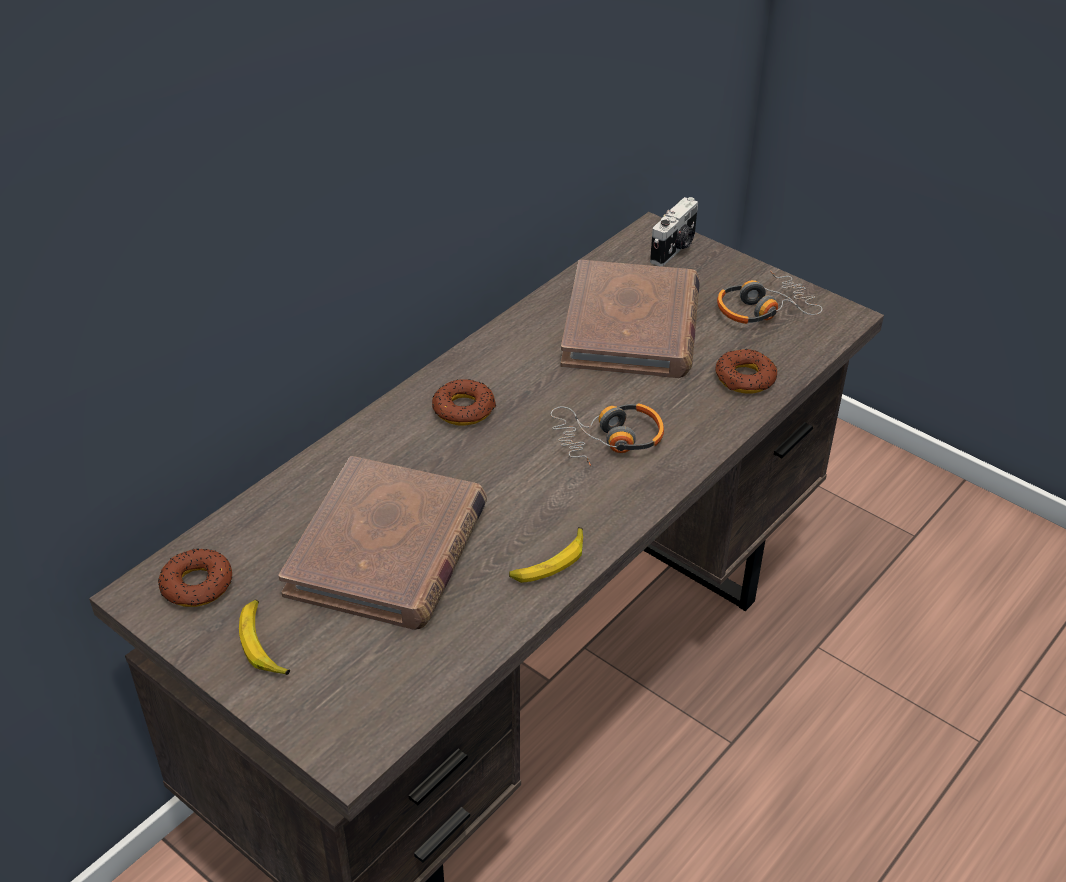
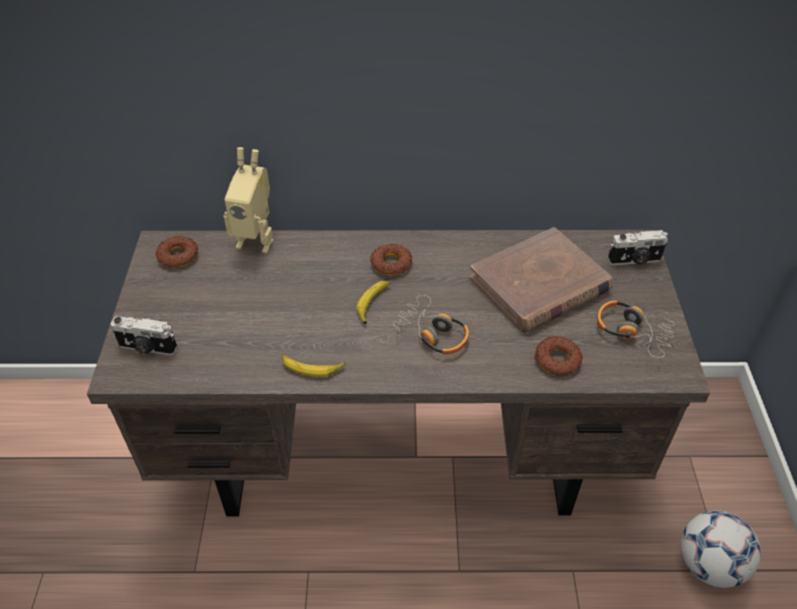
camera: 50 degrees right, 5 degrees up
(263, 644) = (161, 301): banana -> banana (373, 304)
(269, 496) = (256, 240): none -> toy robot
(337, 700) = (147, 348): none -> camera
(388, 550) = (261, 302): brown book -> none
(901, 541) = (709, 564): none -> football

